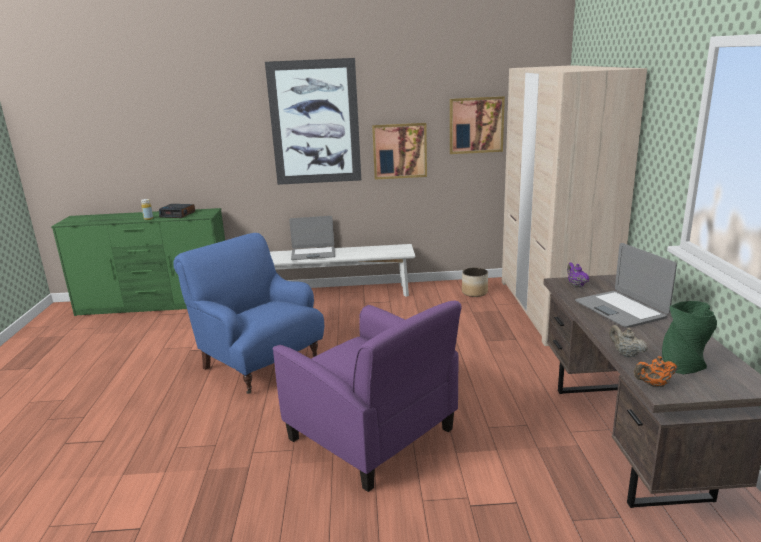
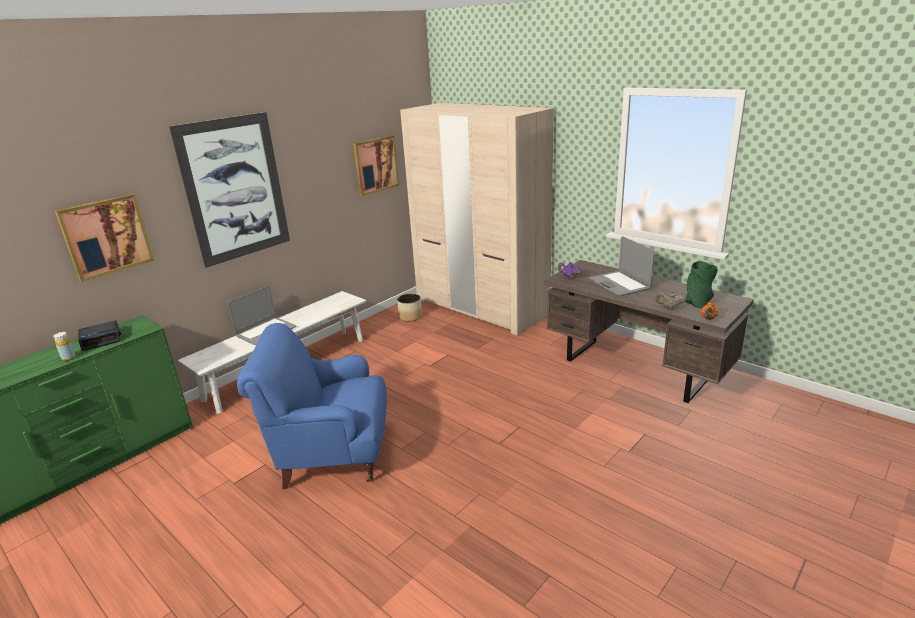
camera: 45 degrees left, 5 degrees up
(372, 435) = (513, 449): purple armchair -> none
(399, 151) = (319, 202): picture -> picture (106, 236)
(620, 310) = (619, 284): laptop -> laptop turned 45 degrees clockwise

